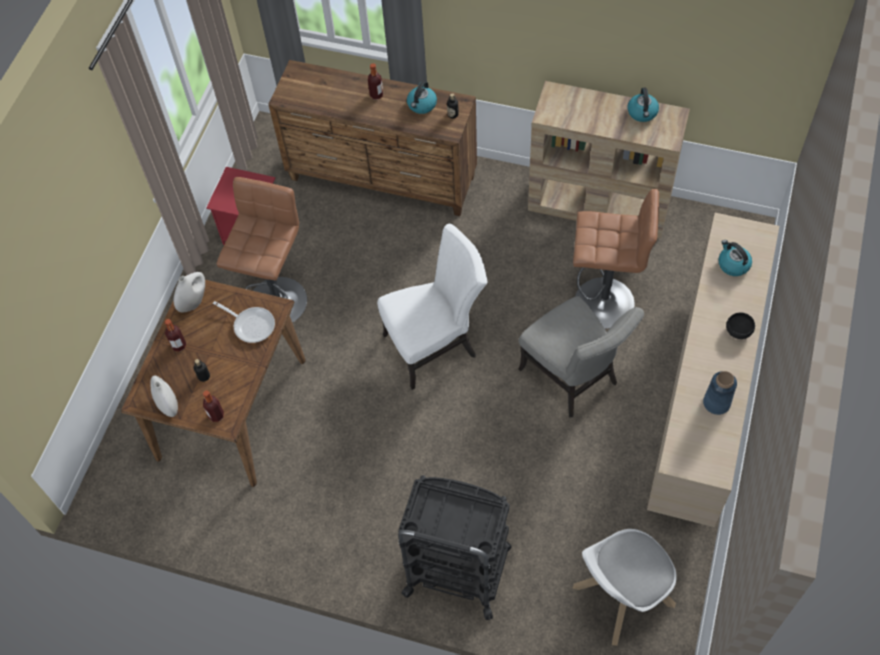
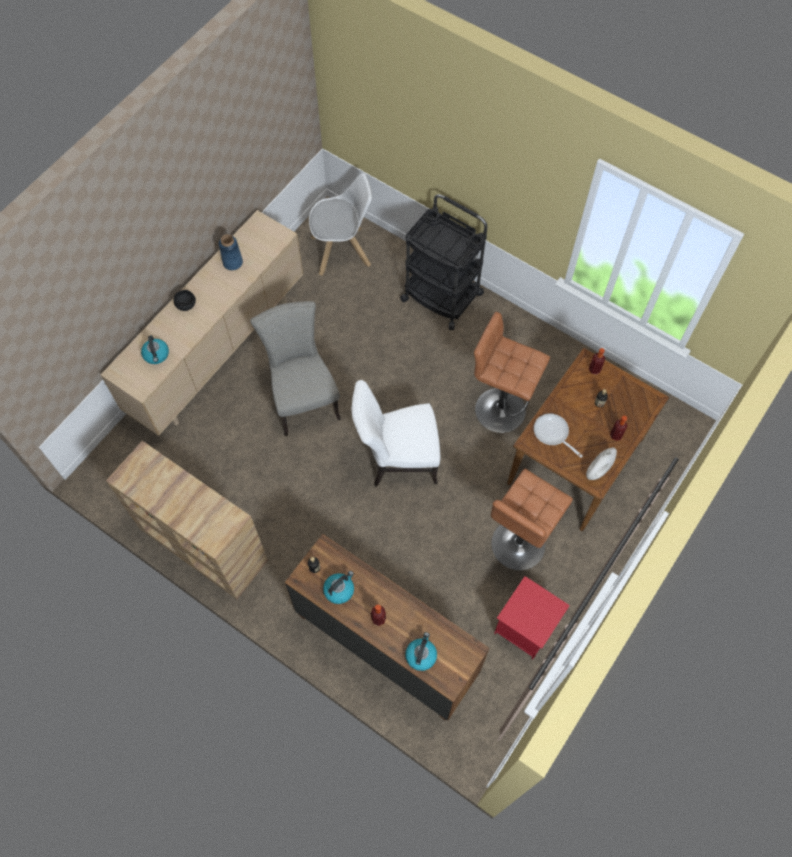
camera: 165 degrees left, 5 degrees up
(168, 405) = (631, 389): white vase -> none
(605, 303) = (247, 450): brown stool -> brown stool (500, 409)
(642, 113) = (149, 490): kettle -> kettle (421, 655)

